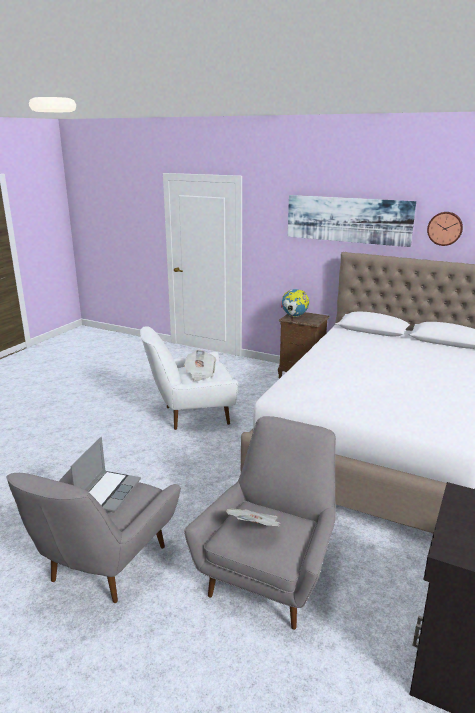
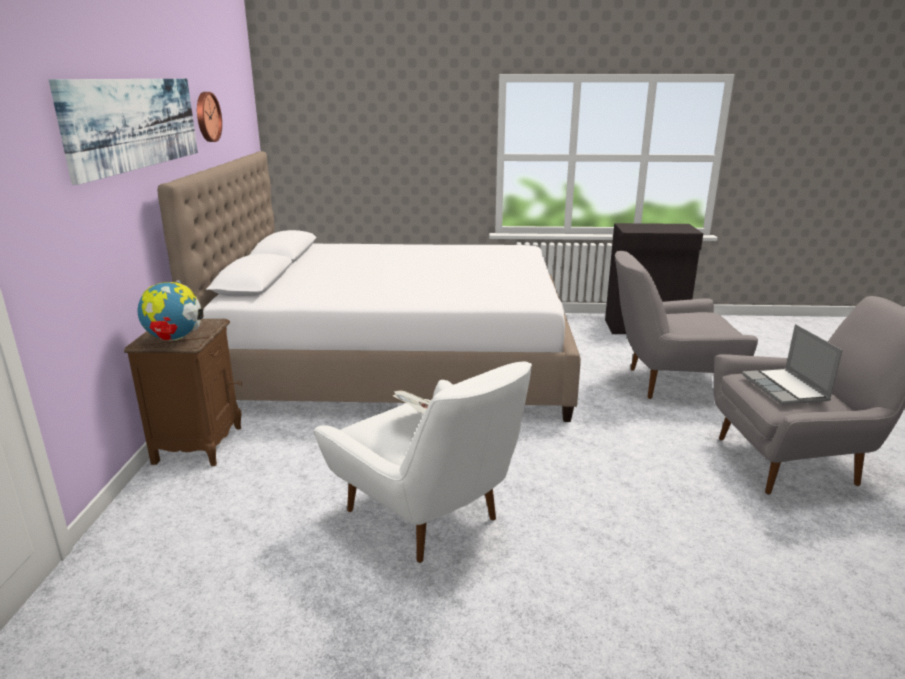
camera: 115 degrees left, 0 degrees up
(108, 492) = (786, 388): laptop -> laptop turned 90 degrees counterclockwise
(255, 529) = (703, 322): newspaper -> none

